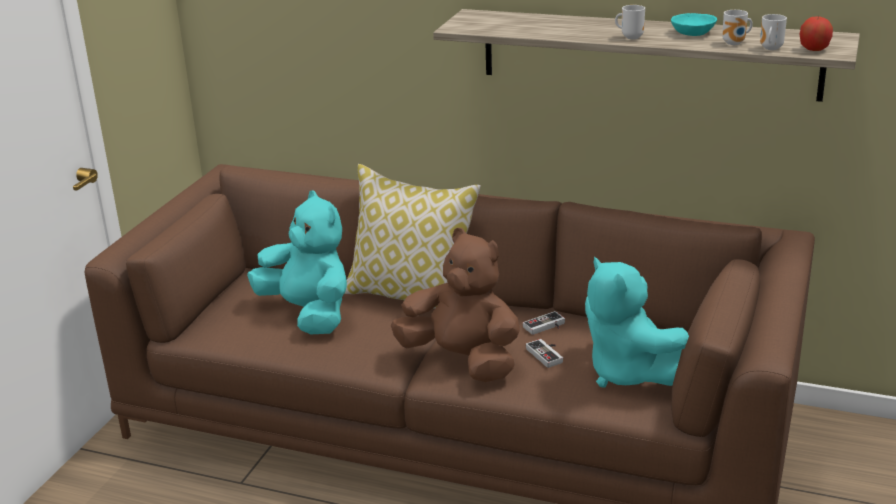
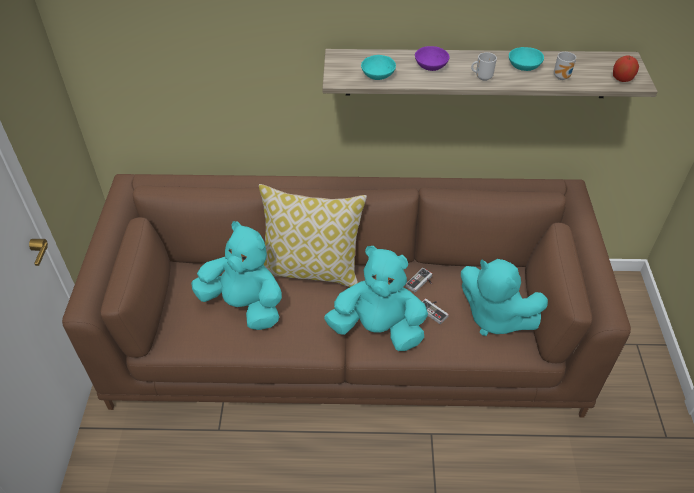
camera: 20 degrees left, 20 degrees up
(462, 360) = (378, 329): brown plush toy -> turquoise plush toy
(504, 27) = (377, 74): none -> turquoise bowl
(574, 25) = (429, 65): none -> purple bowl
(769, 48) = (591, 82): mug -> none

